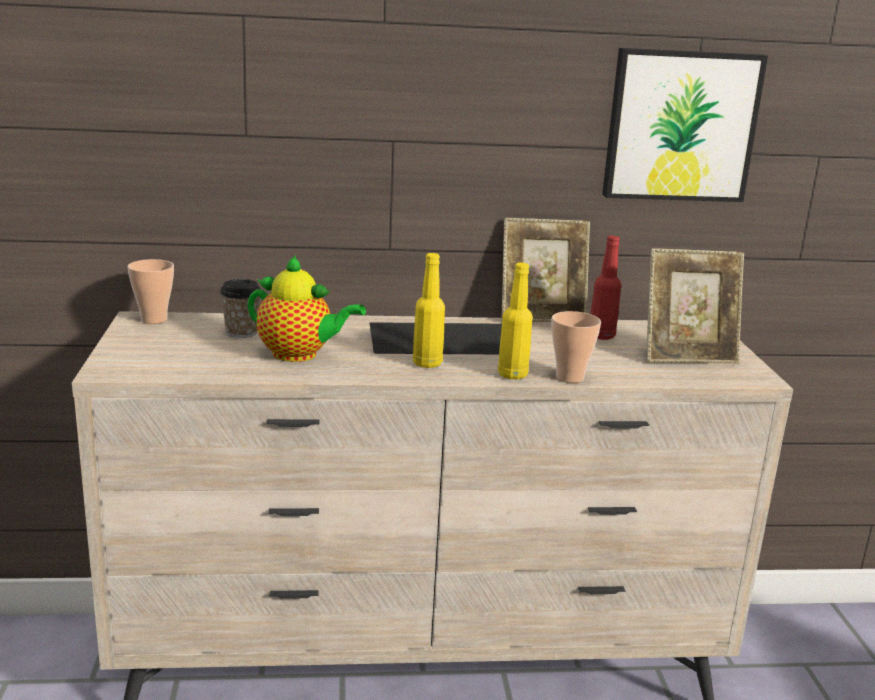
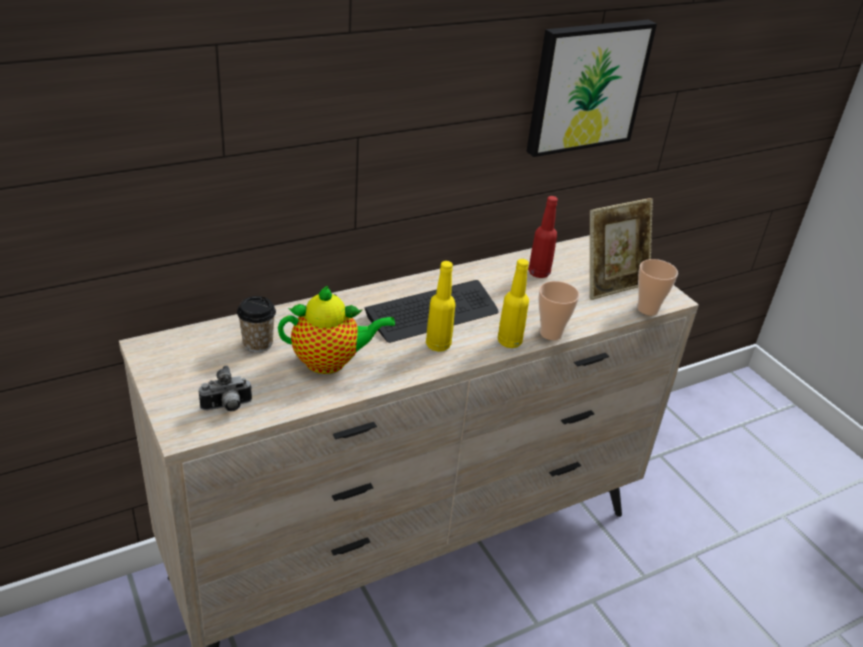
camera: 25 degrees left, 15 degrees up
(154, 319) = (163, 345): cup -> cup (647, 309)
(165, 364) = (227, 407): none -> camera
(541, 317) = (480, 259): picture frame -> none

